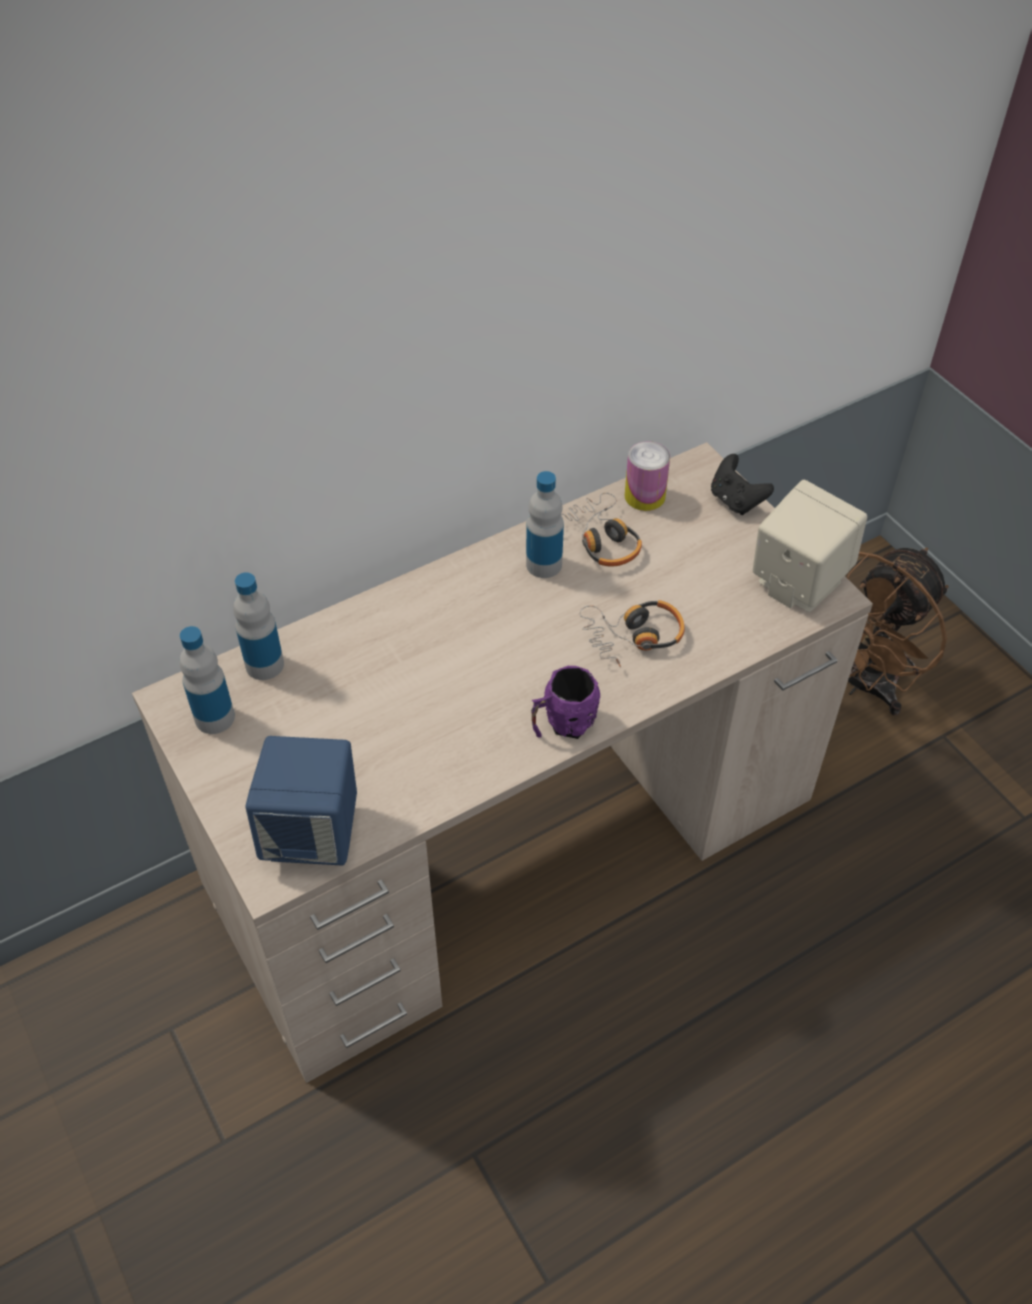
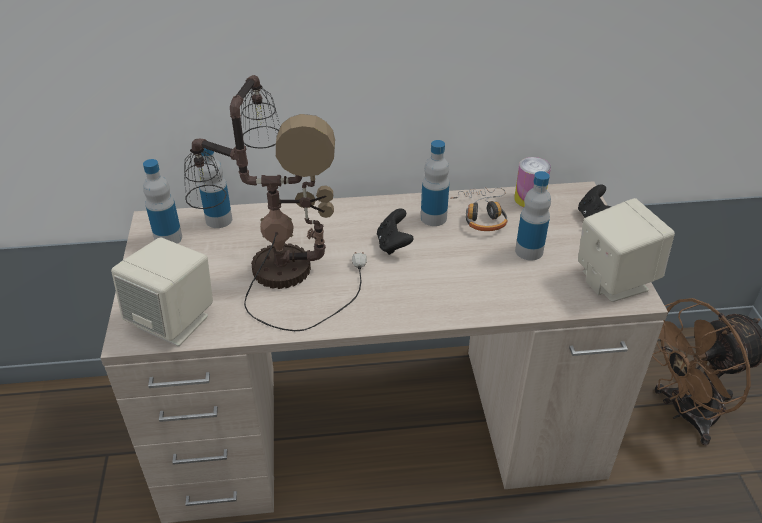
camera: 25 degrees right, 10 degrees down
(313, 834) = (174, 321): blue speaker -> beige speaker
(394, 708) = (278, 267): none -> table lamp
(518, 622) = (393, 244): none -> black game controller
(563, 724) = (382, 313): purple mug -> none
(633, 637) = (468, 277): headphones -> none
(684, 574) = (529, 251): none -> bottle

